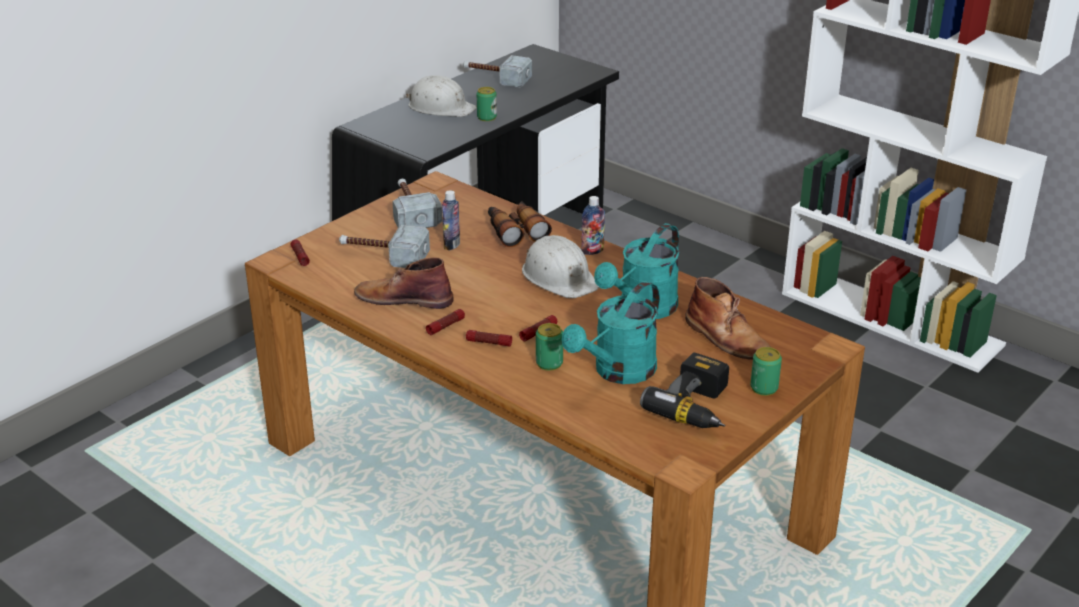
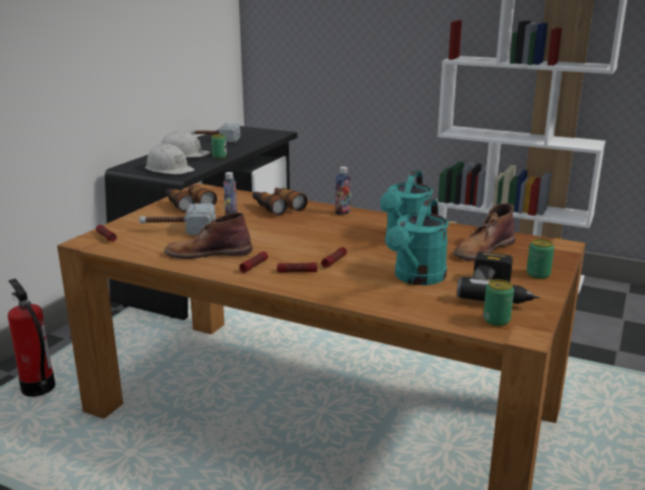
camera: 15 degrees left, 10 degrees down
(226, 406) = (38, 389): none -> fire extinguisher
(411, 211) = (189, 204): hammer -> binoculars
(549, 363) = (356, 279): can -> can (496, 320)
(559, 277) = (328, 228): white hard hat -> white hard hat (169, 169)
(727, 338) = (483, 249): brown boot -> brown boot turned 105 degrees clockwise

